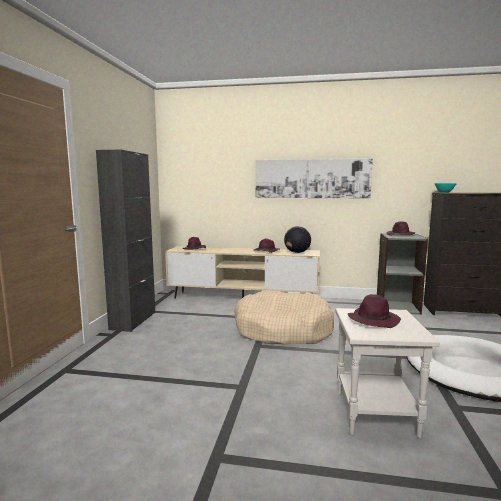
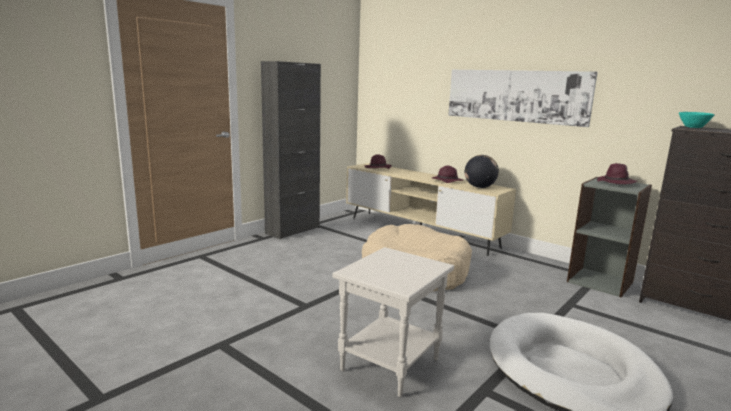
camera: 30 degrees right, 5 degrees up
(373, 320) = (392, 264): purple hat -> none

